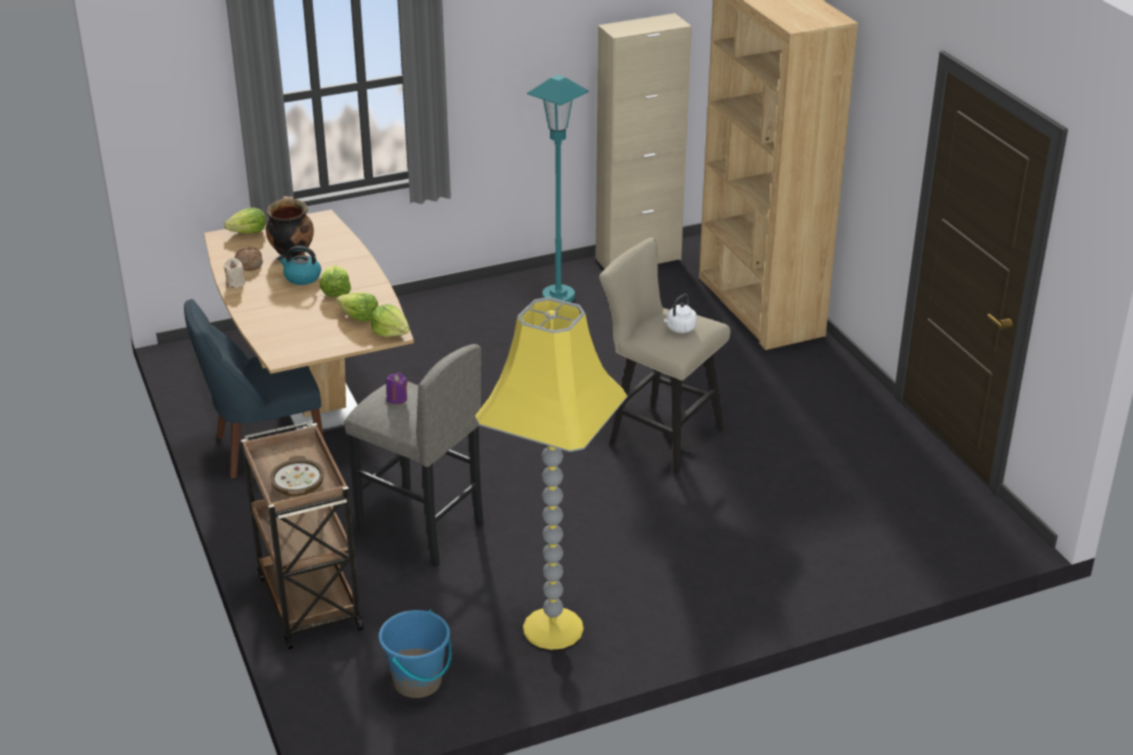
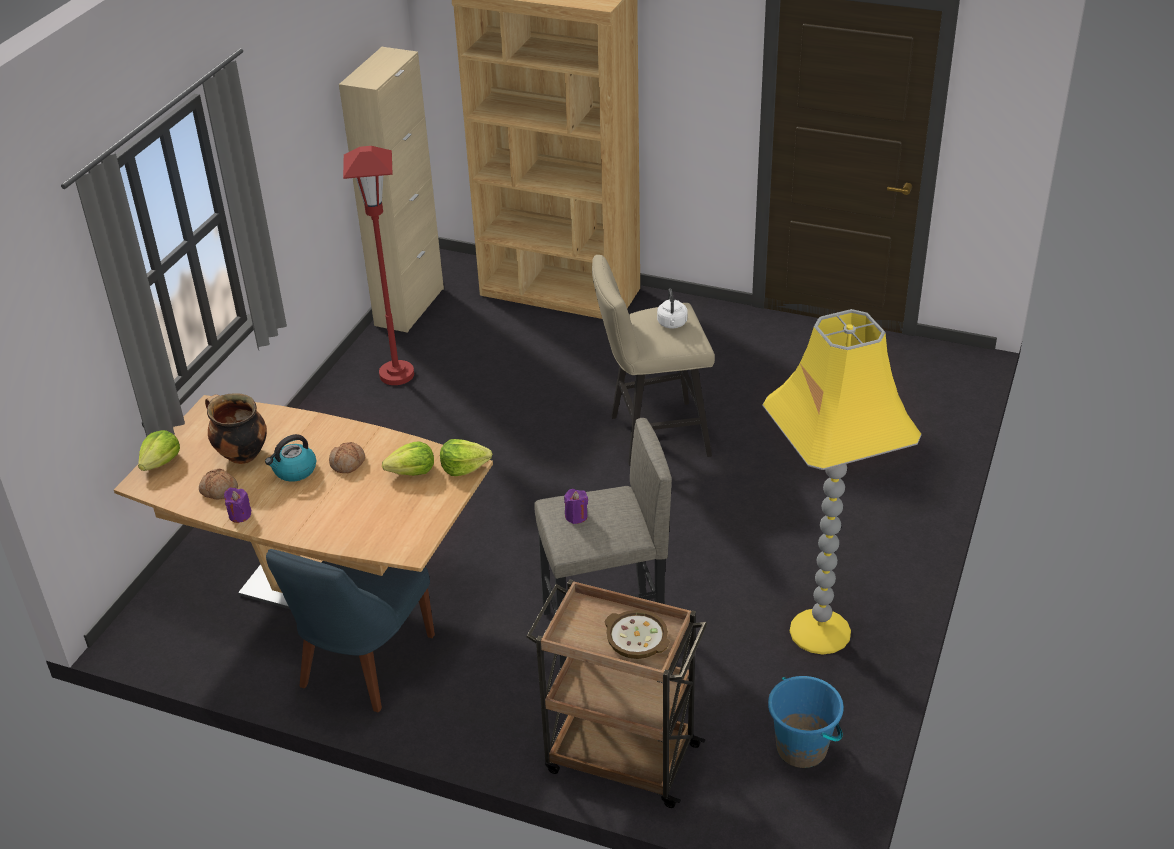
camera: 45 degrees left, 5 degrees up
(235, 283) = (240, 515): beige candle -> purple candle
(335, 291) = (348, 463): lettuce -> bread
(558, 297) = (397, 374): turquoise floor lamp -> red floor lamp

